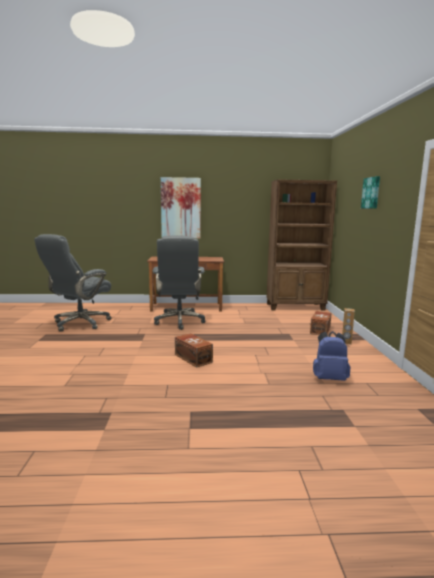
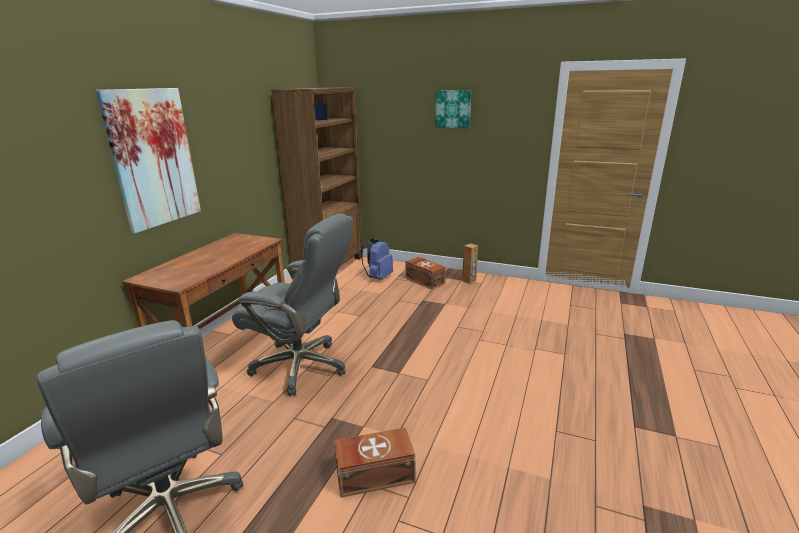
camera: 65 degrees left, 10 degrees up
(193, 358) = (470, 388): brown storage box -> brown storage box (373, 474)
(329, 378) = (557, 318): blue backpack -> blue backpack (378, 277)

